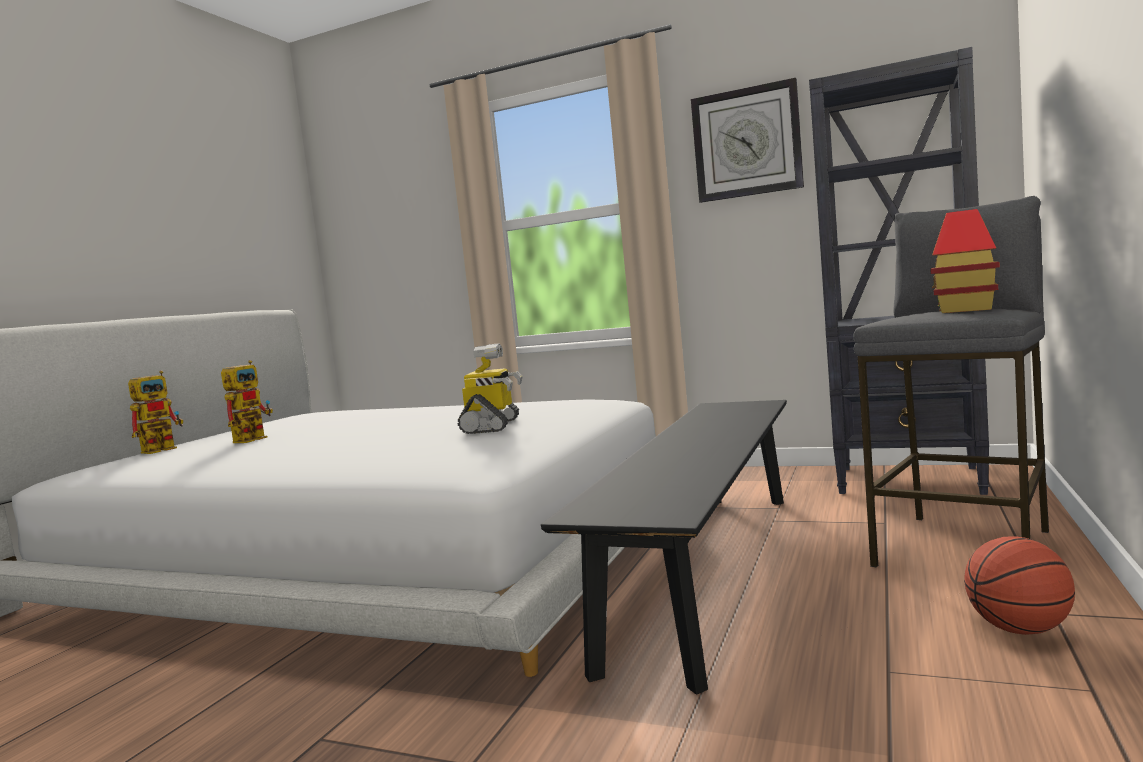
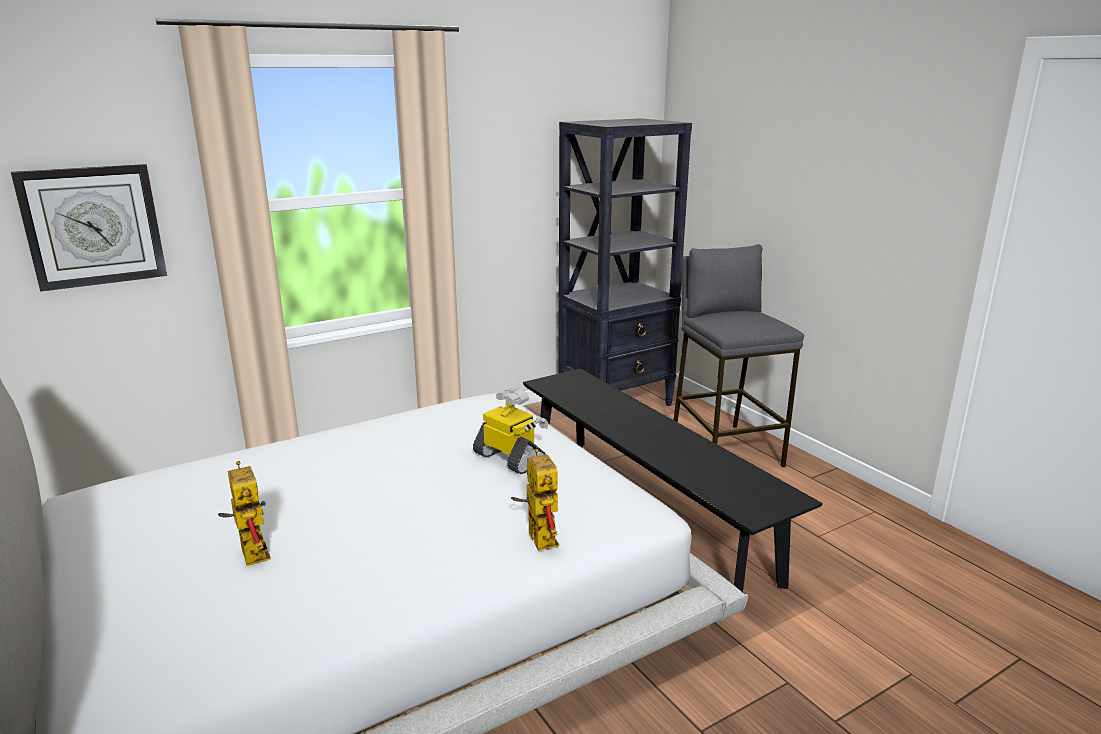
camera: 55 degrees left, 15 degrees up
(164, 449) = (142, 611): toy robot -> toy robot (537, 536)
(747, 143) = (503, 145): wall clock -> wall clock (93, 226)
(966, 310) = (753, 319): toy house -> none
(1019, 629) = (816, 492): basketball -> none

